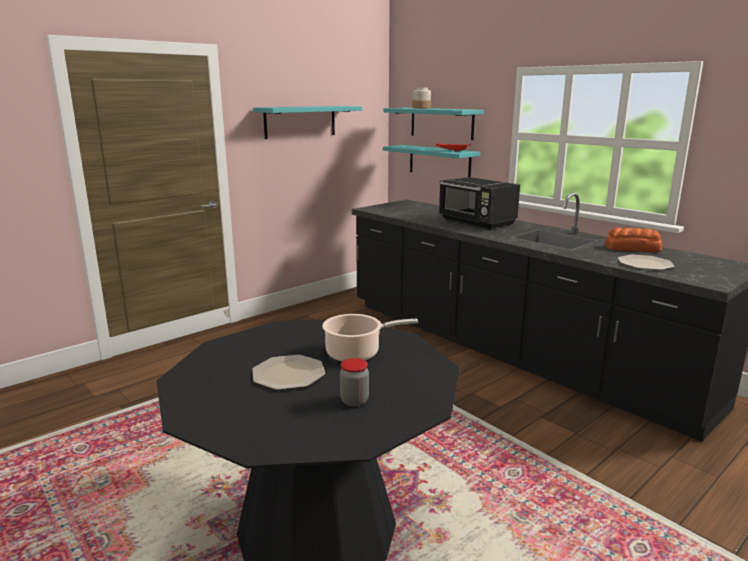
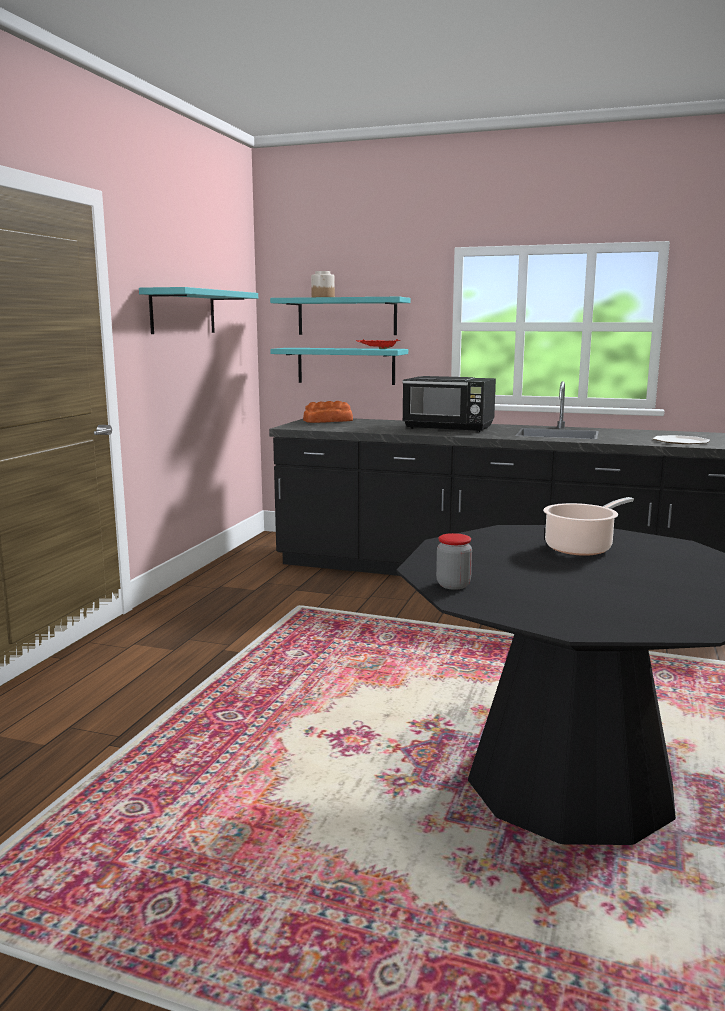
camera: 30 degrees left, 5 degrees down
(289, 373) = (563, 574): plate -> none
(354, 401) = (677, 579): jar -> jar (453, 585)
(633, 248) = (641, 433): bread -> bread (328, 421)

